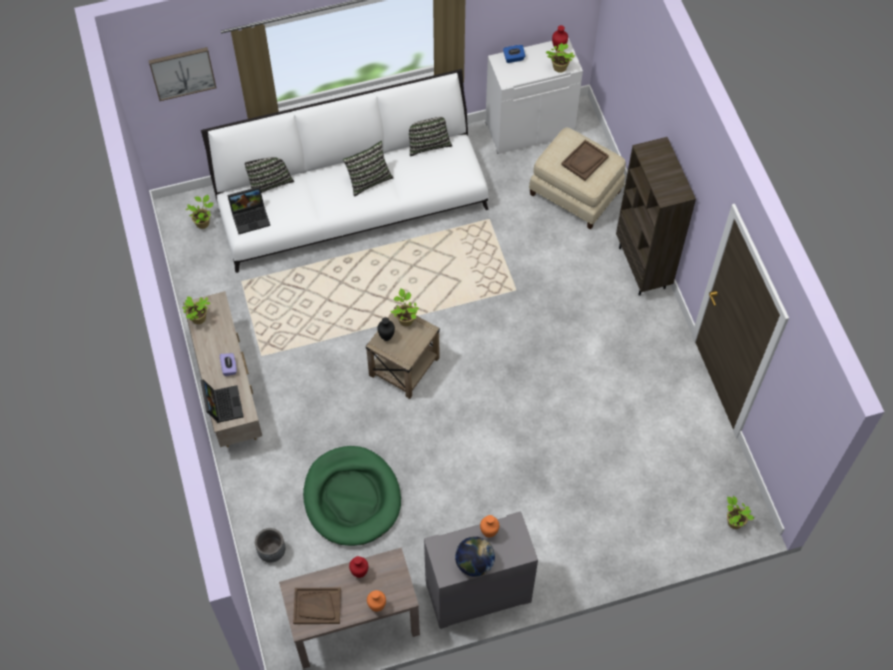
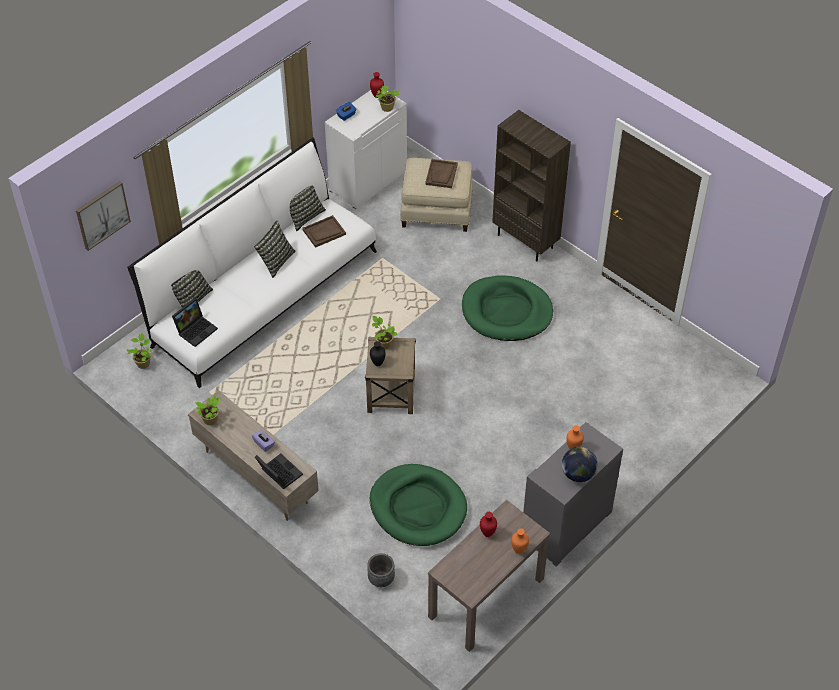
camera: 30 degrees left, 10 degrees down
(317, 606) = (471, 574): brown tray -> brown tray (324, 232)
(572, 336) = (506, 311): none -> green dog bed
(733, 521) = (717, 383): potted plant -> none

